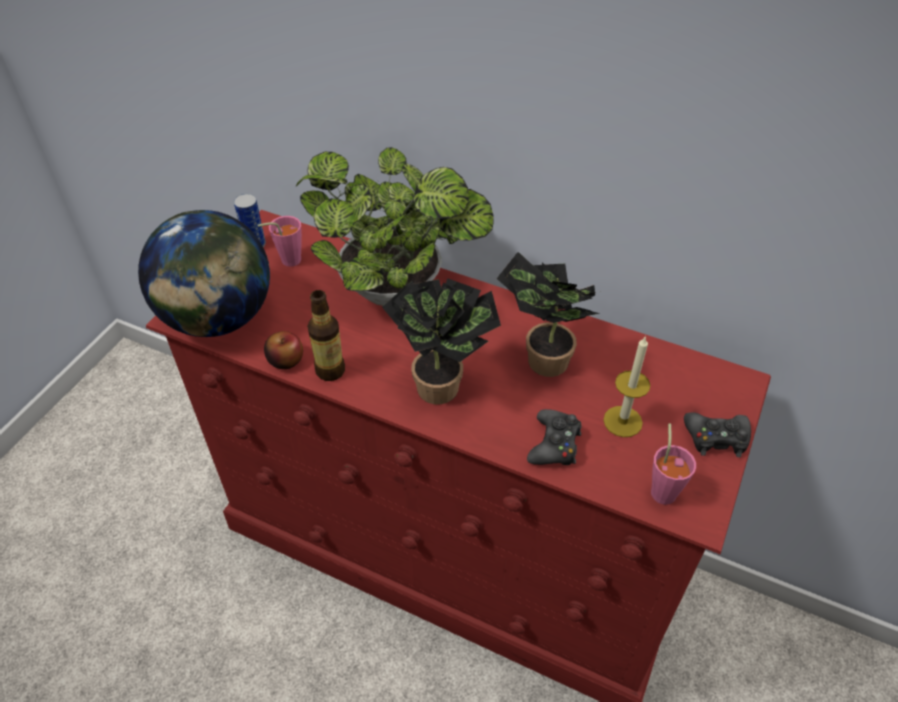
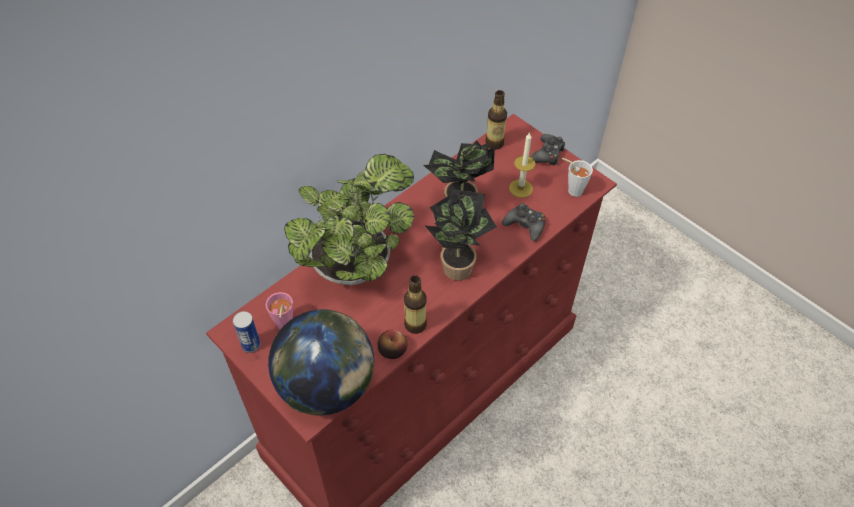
camera: 70 degrees left, 5 degrees up
(663, 488) = (572, 189): pink cup -> white cup
(690, 368) = (494, 143): none -> bottle

